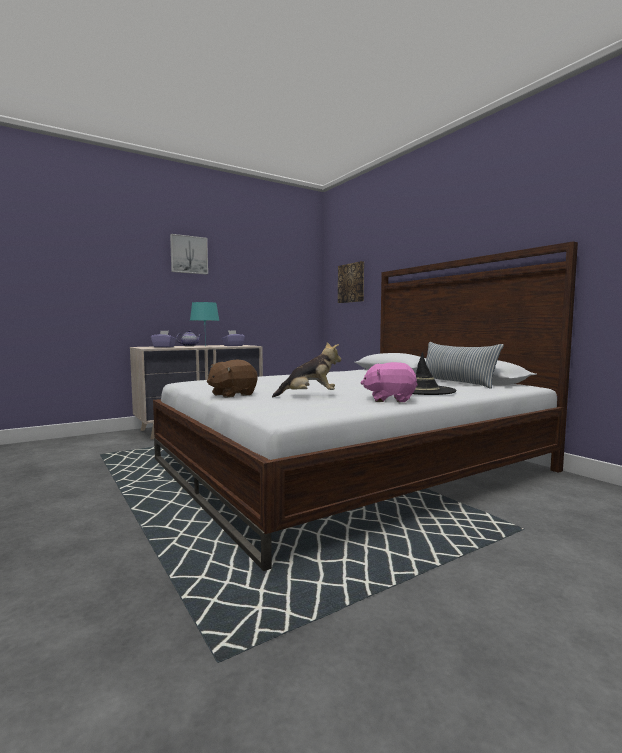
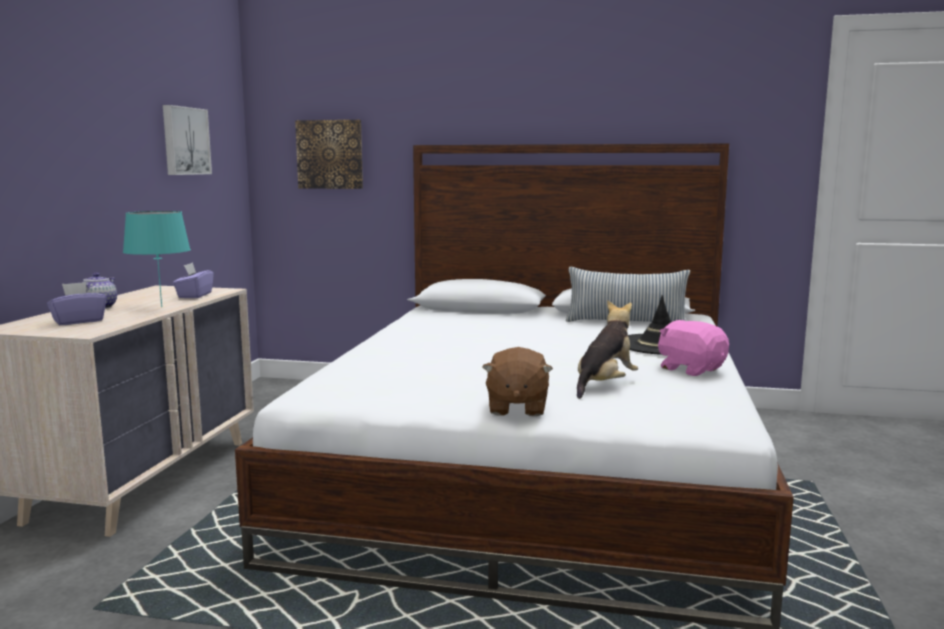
camera: 45 degrees left, 5 degrees up
(188, 255) = (55, 94): picture -> picture (184, 141)
(389, 399) = (690, 369): pink plush toy -> pink plush toy turned 90 degrees clockwise

